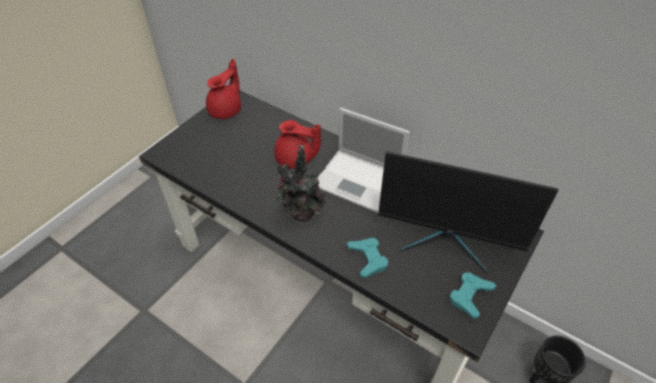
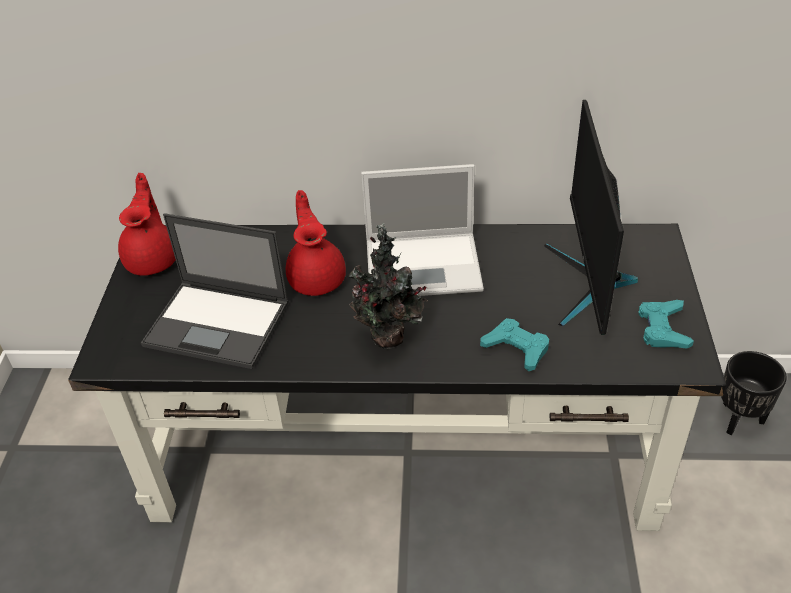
camera: 30 degrees left, 5 degrees down
(226, 161) = (219, 324): none -> laptop
(296, 159) = (317, 278): red teapot -> red teapot turned 90 degrees counterclockwise
(447, 241) = (588, 283): monitor -> monitor turned 105 degrees clockwise

